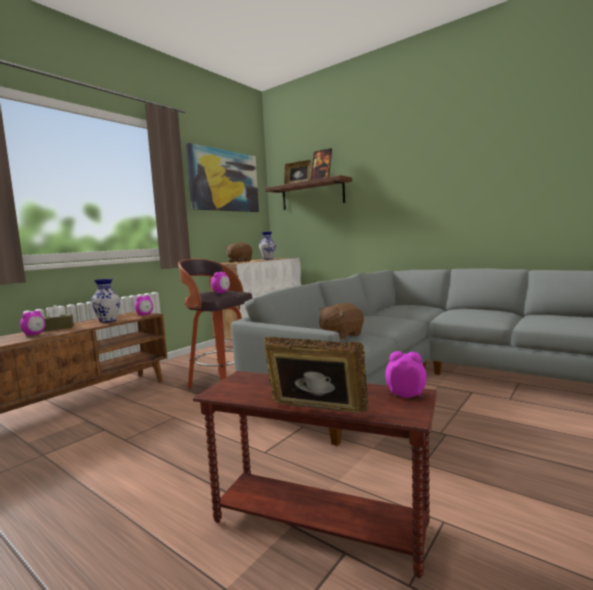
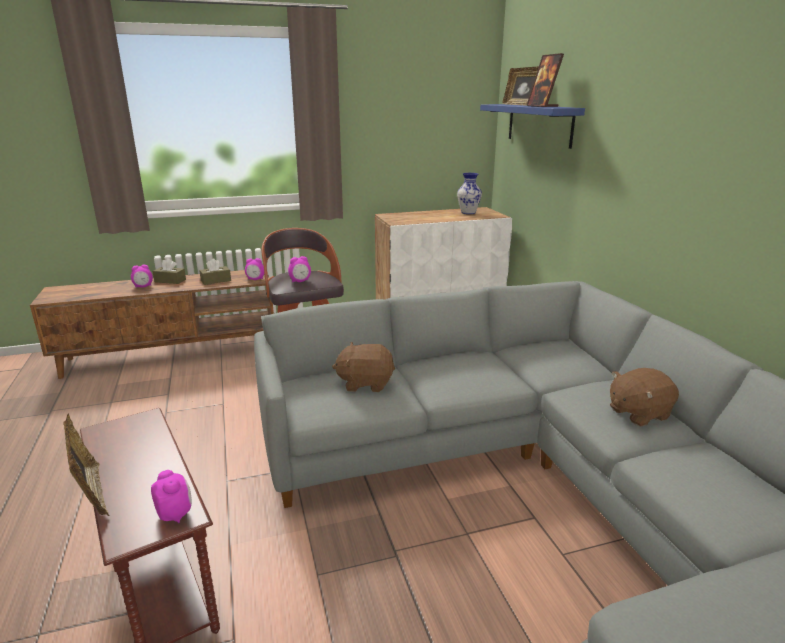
camera: 35 degrees right, 15 degrees up
(108, 321) = (216, 281): vase -> brown tissue box
(224, 181) = (415, 96): picture -> none
(239, 261) = (416, 215): brown plush toy -> brown plush toy (638, 413)
(312, 195) = (539, 124): brown shelf -> blue shelf

